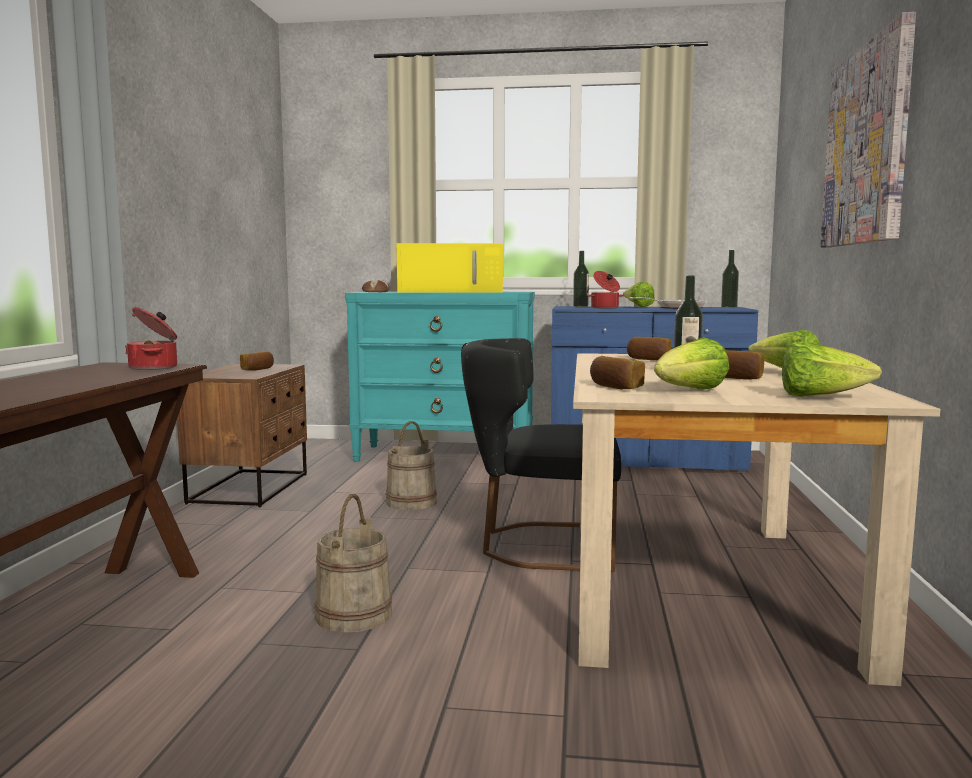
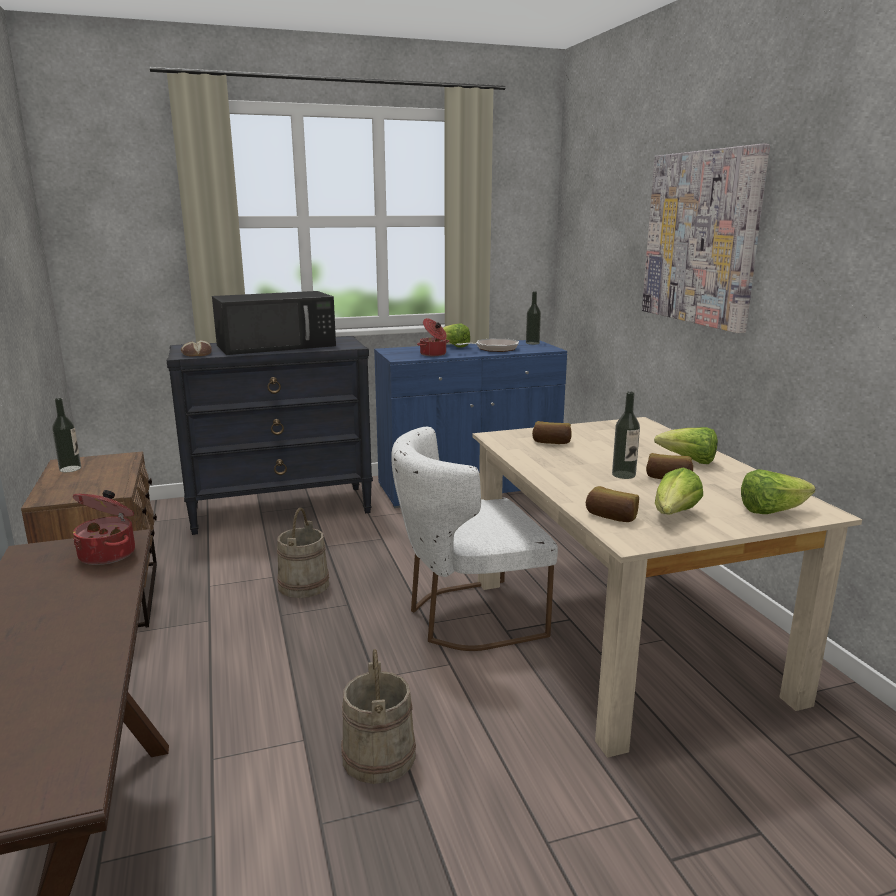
camera: 25 degrees left, 10 degrees up
(258, 369) = (103, 472): bread -> none
(445, 456) = (281, 509): turquoise dresser -> black dresser
(452, 292) = (278, 345): yellow microwave -> black microwave
(541, 545) = (467, 617): black chair -> white chair
(580, 306) = (402, 349): bottle -> bottle (70, 469)

